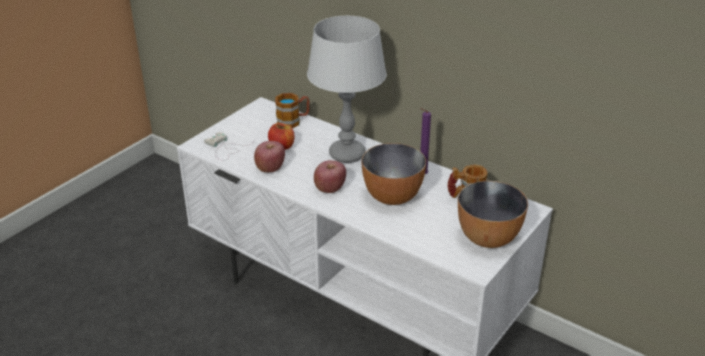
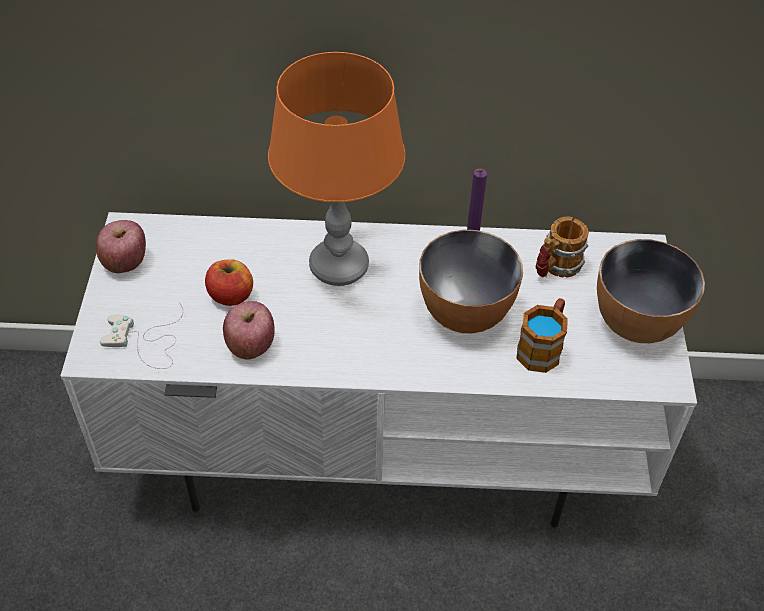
camera: 35 degrees left, 15 degrees up
(293, 121) = (204, 239): mug -> mug (542, 347)
(329, 188) = (369, 341): apple -> apple (125, 262)
(346, 154) = (338, 267): grey table lamp -> orange table lamp

